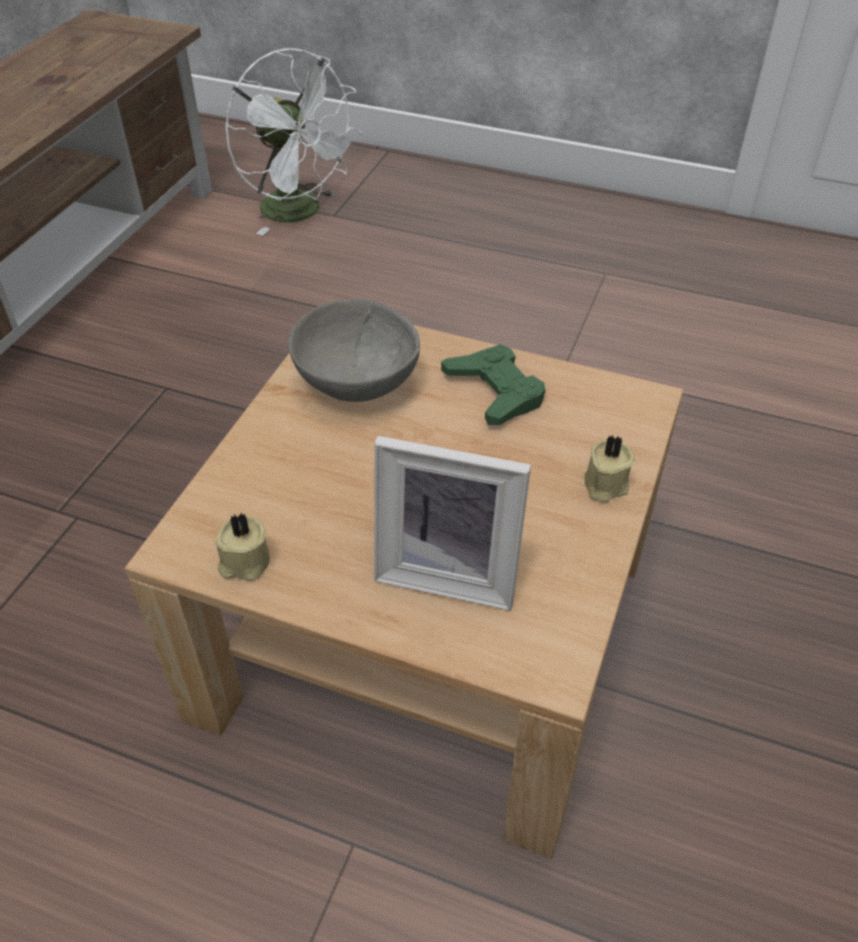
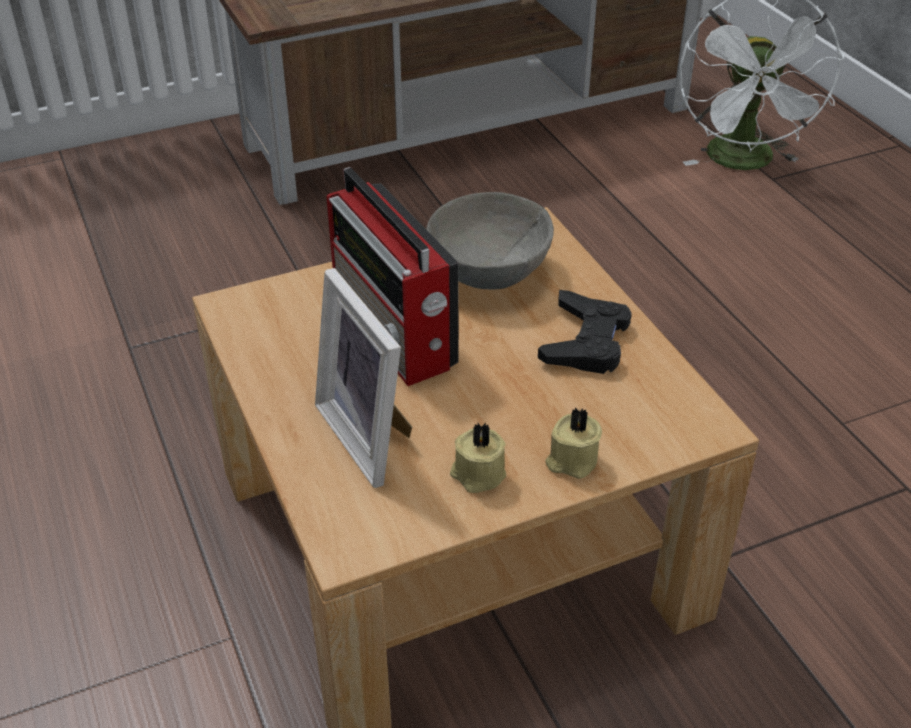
camera: 45 degrees right, 5 degrees down
(244, 562) = (257, 339): beige candle -> beige candle (477, 474)
(352, 478) = (395, 333): none -> radio
(495, 391) = (585, 341): green game controller -> black game controller

